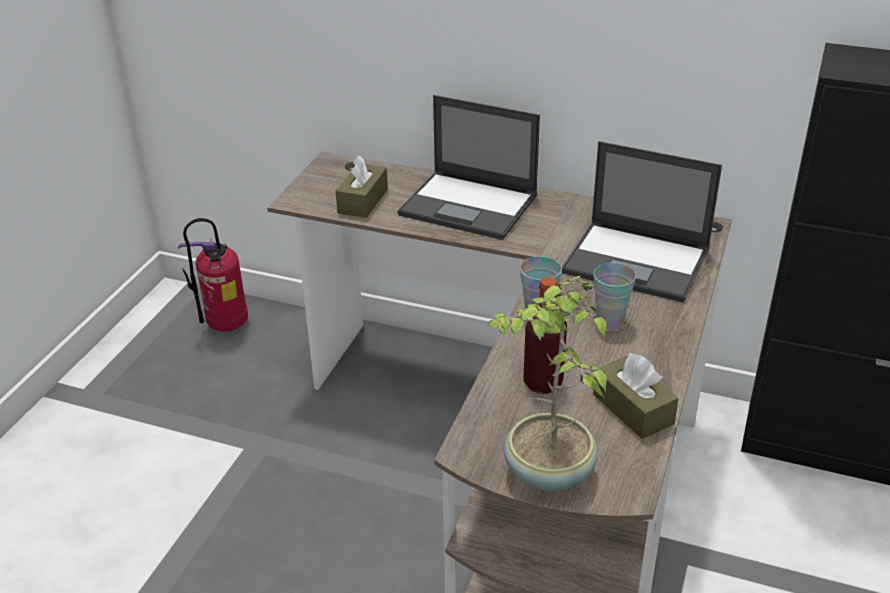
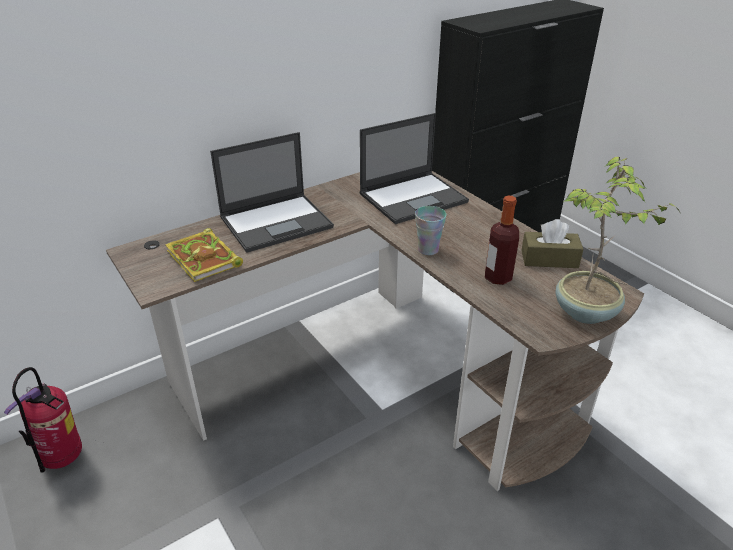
camera: 55 degrees left, 0 degrees up
(363, 201) = (205, 259): brown tissue box -> book
(609, 321) = (461, 230): cup -> none

